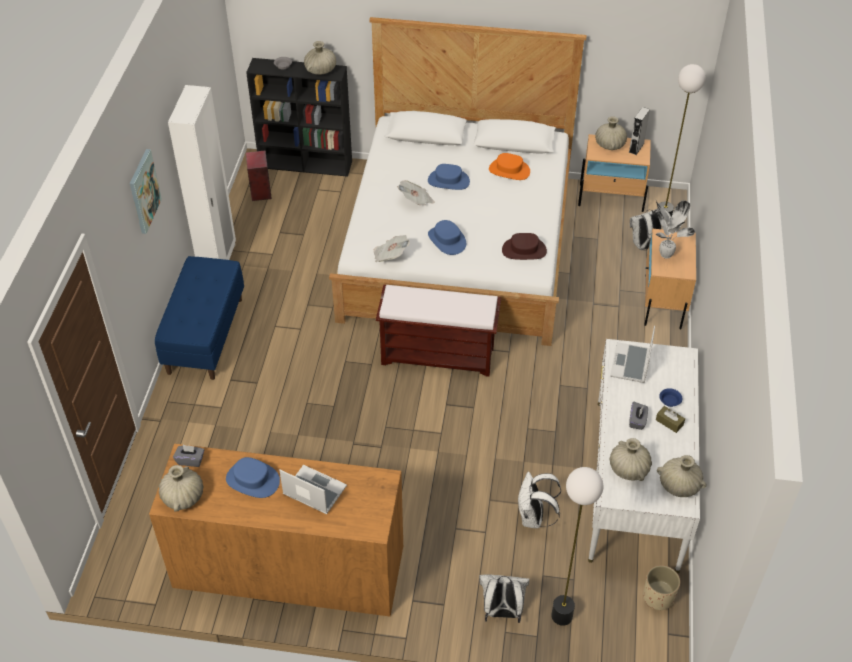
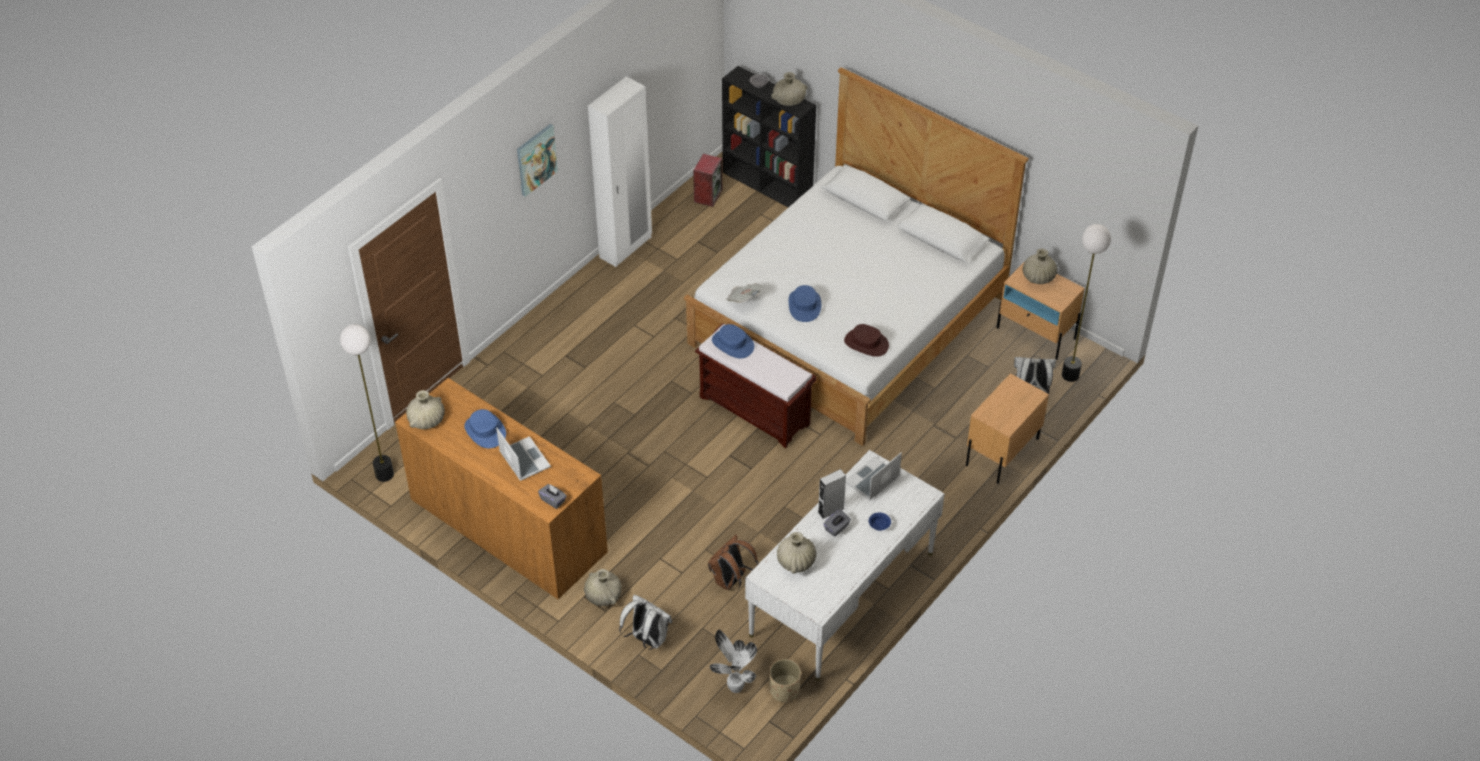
camera: 30 degrees right, 0 degrees up
(190, 460) = (451, 395): grey tissue box -> grey tissue box (553, 500)
(205, 335) = (571, 308): blue bench -> none
(416, 201) = (805, 258): newspaper -> none
(448, 181) = (849, 252): blue hat -> blue hat (732, 344)
(509, 170) = (914, 264): orange hat -> none
(533, 518) = (731, 581): white backpack -> brown backpack
(561, 616) = (693, 665): floor lamp -> floor lamp (384, 474)
(636, 148) = (1063, 290): grey speaker -> grey speaker (831, 510)
(664, 254) = (1000, 401): potted plant -> potted plant (734, 687)
(669, 422) = (863, 542): brown tissue box -> none
(679, 485) = (827, 594): beige vase -> beige vase (603, 596)

